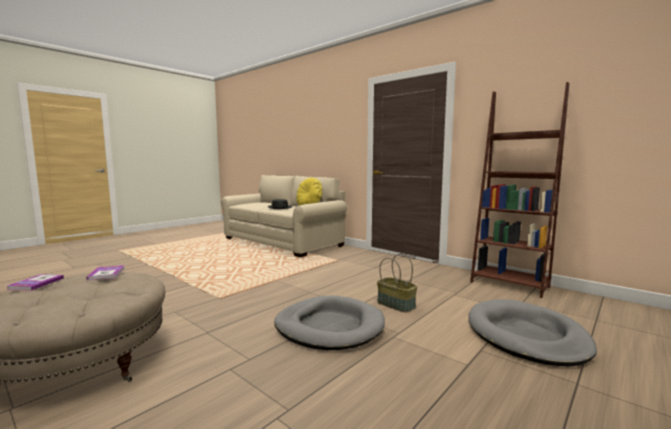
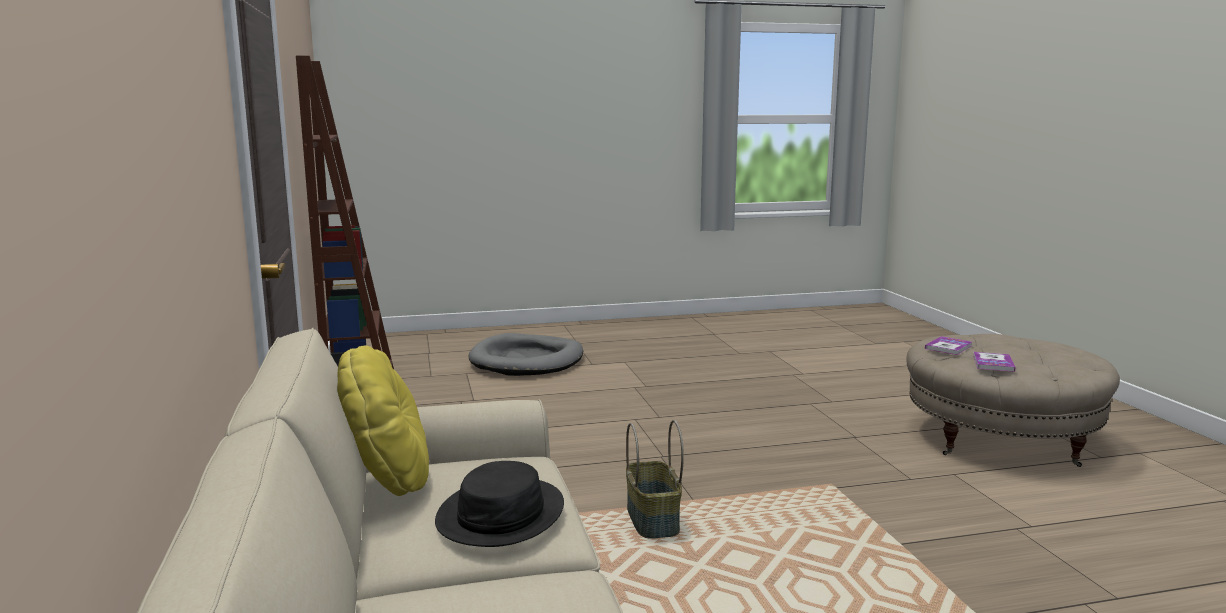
camera: 145 degrees left, 5 degrees up
(36, 283) = (1072, 365): book -> book (948, 347)
(329, 327) = (698, 408): grey dog bed -> none
(396, 305) = (575, 408): basket -> basket (651, 520)

